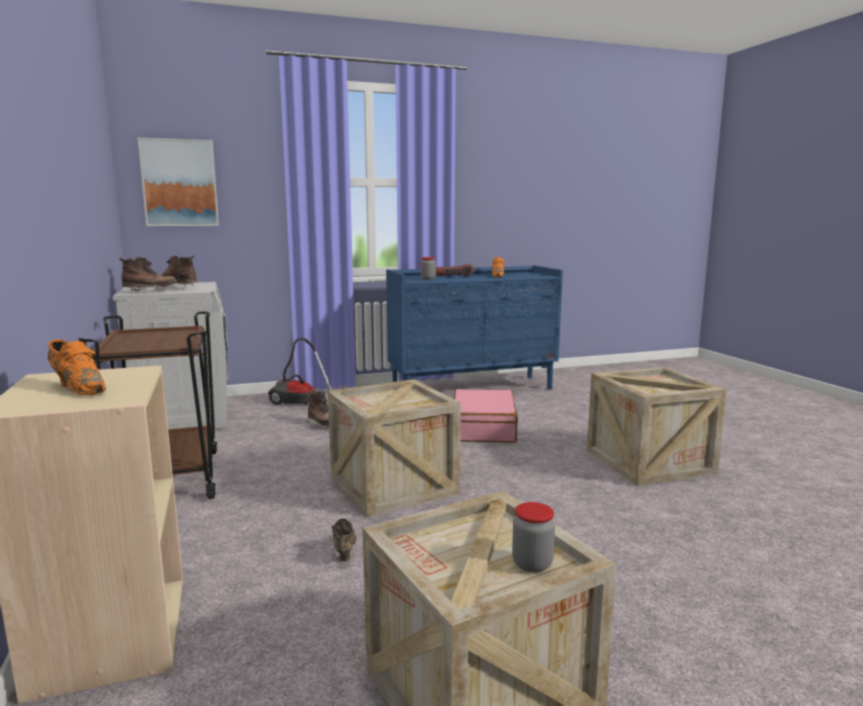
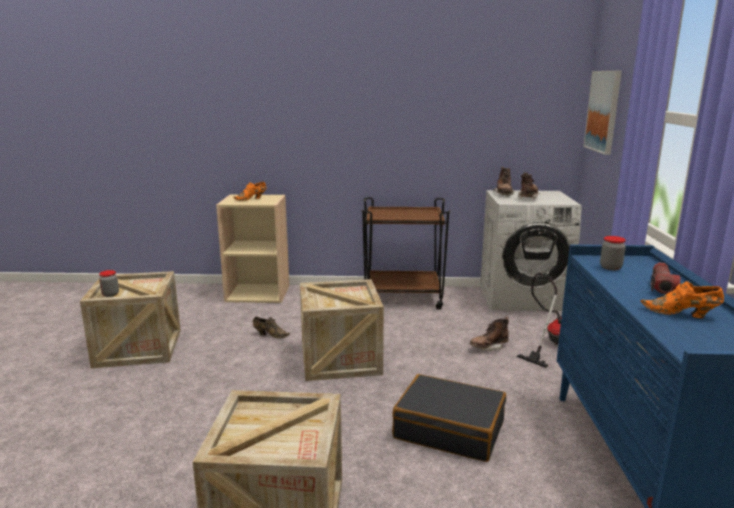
camera: 110 degrees right, 5 degrees up
(482, 428) = (449, 429): pink suitcase -> black suitcase

